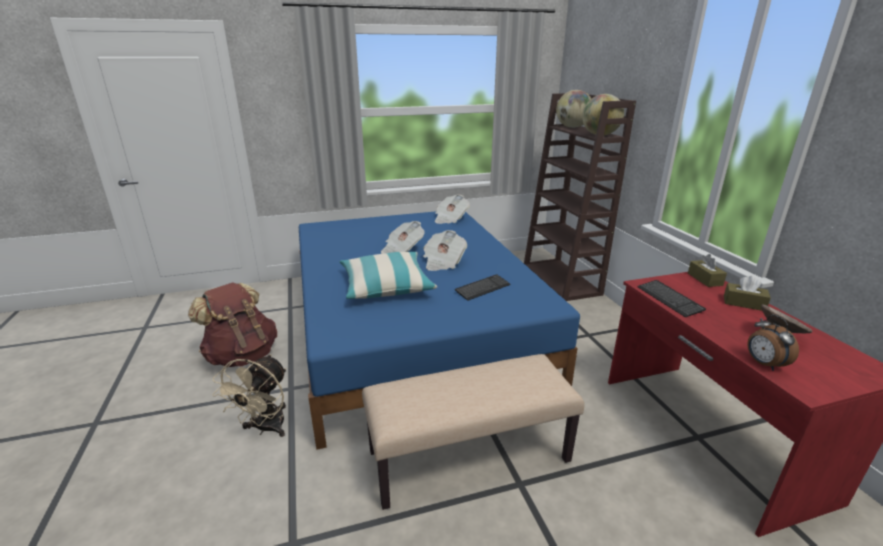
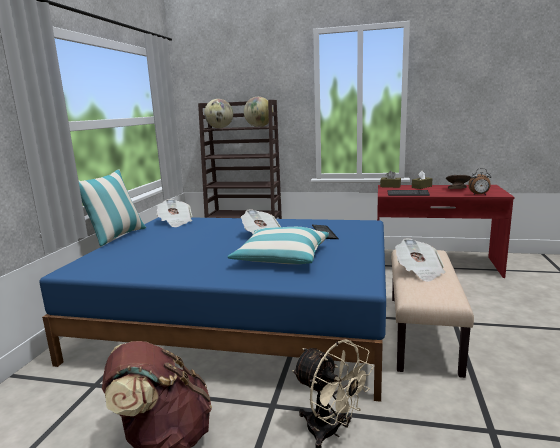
camera: 60 degrees left, 10 degrees down
(393, 213) = (116, 236): none -> pillow
(402, 250) = (214, 244): newspaper -> newspaper (419, 272)

